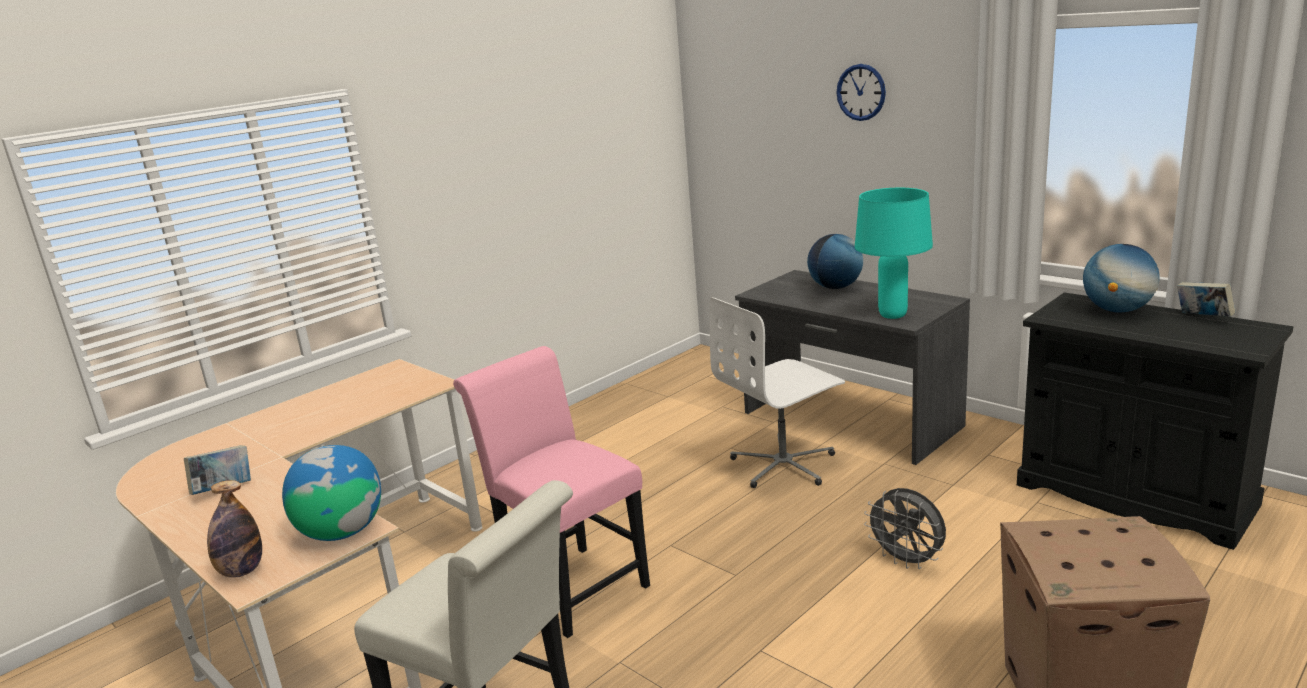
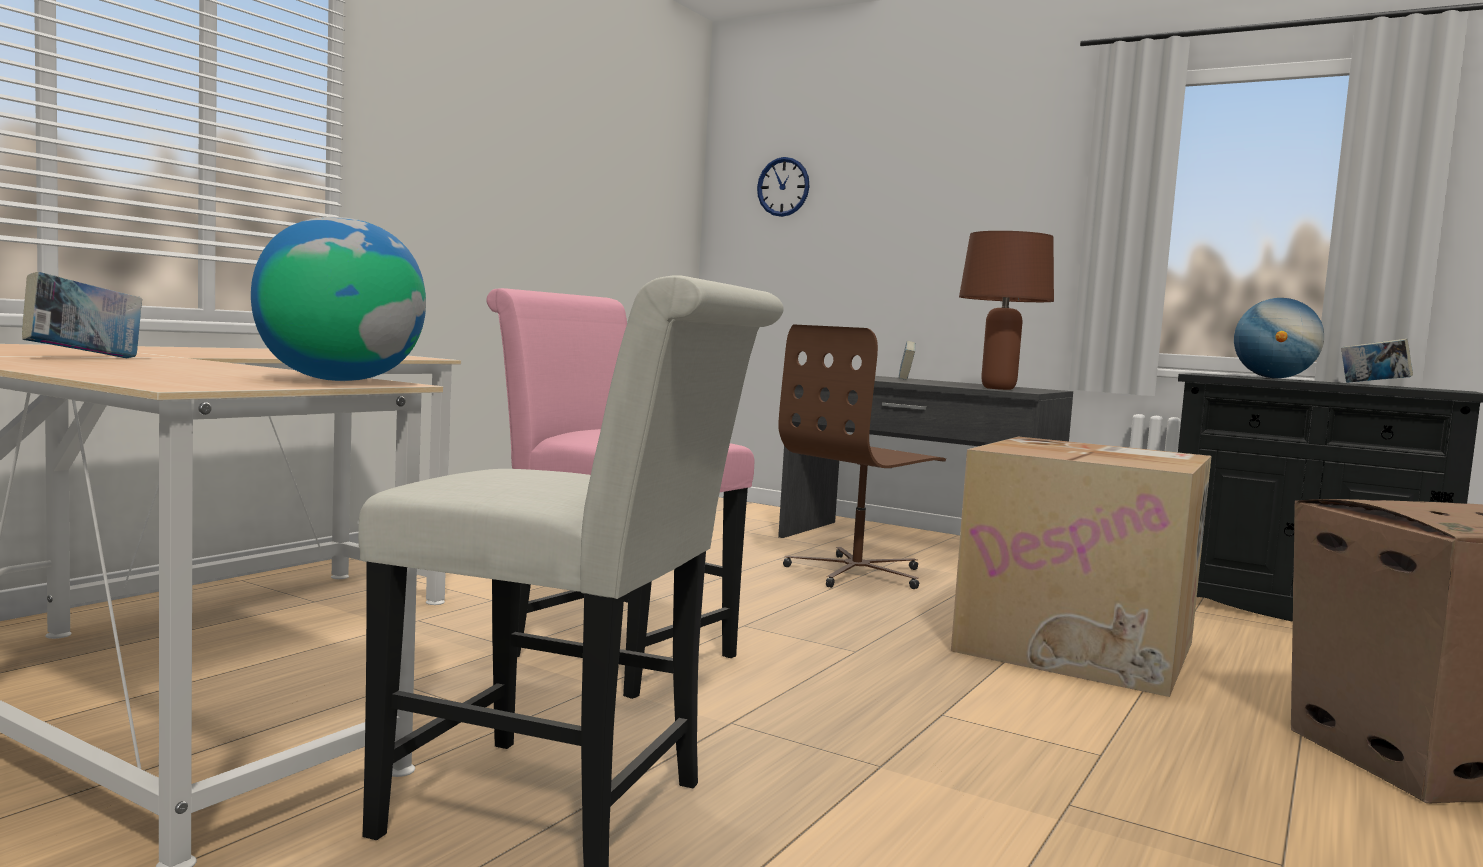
camera: 15 degrees left, 15 degrees down
(241, 571) = (152, 380): bottle -> none
(784, 465) = (857, 573): white office chair -> brown office chair
(835, 287) = (905, 379): globe -> book
(861, 92) = (939, 165): wall clock -> wall clock (783, 187)
(892, 315) = (998, 388): turquoise table lamp -> brown table lamp
(907, 561) = (1079, 646): grey fan -> cardboard box

